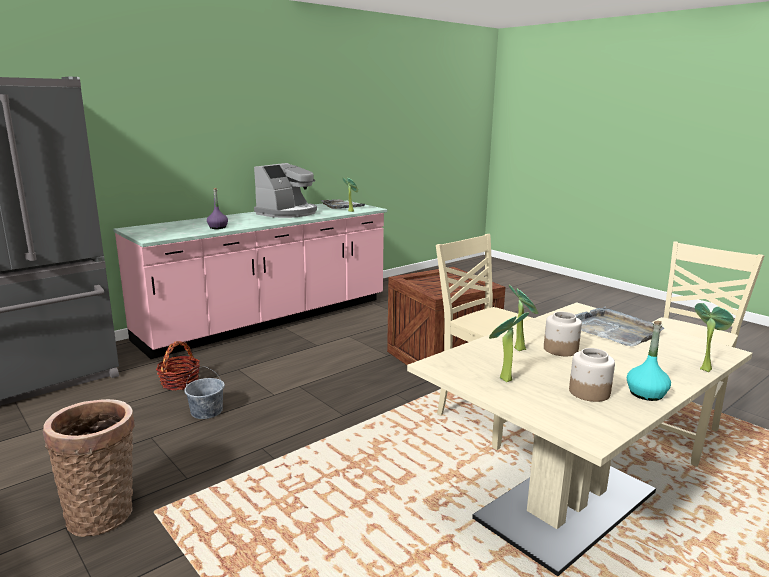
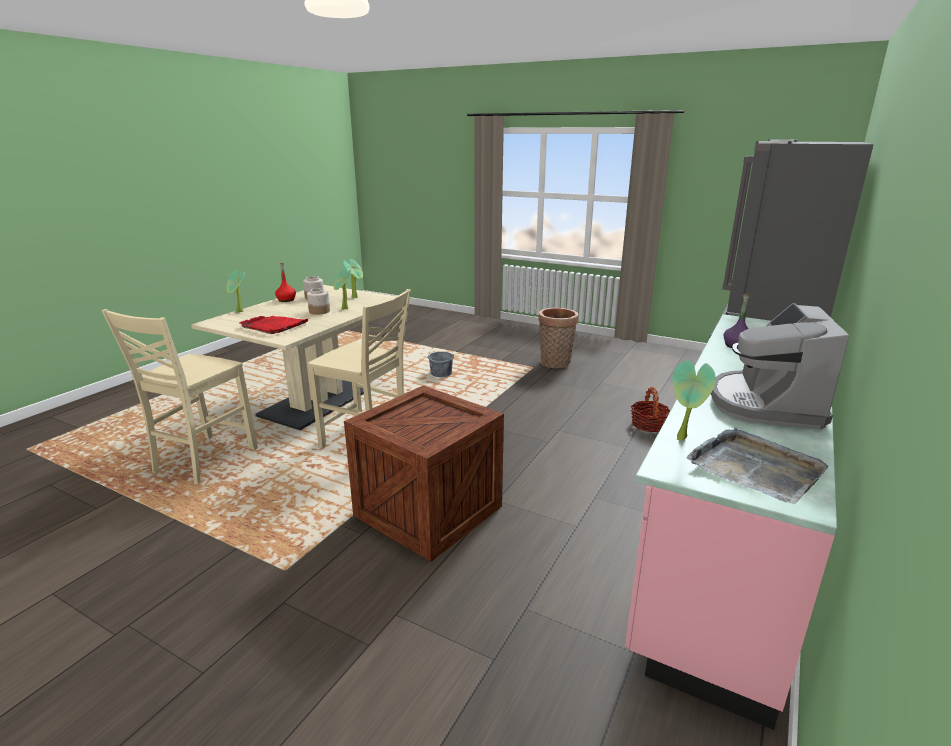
camera: 160 degrees right, 5 degrees up
(206, 411) = (587, 409): grey bucket -> grey bucket (441, 373)
(613, 330) = (274, 326): grey tray -> red tray
(646, 394) = (286, 300): turquoise bottle -> red bottle

